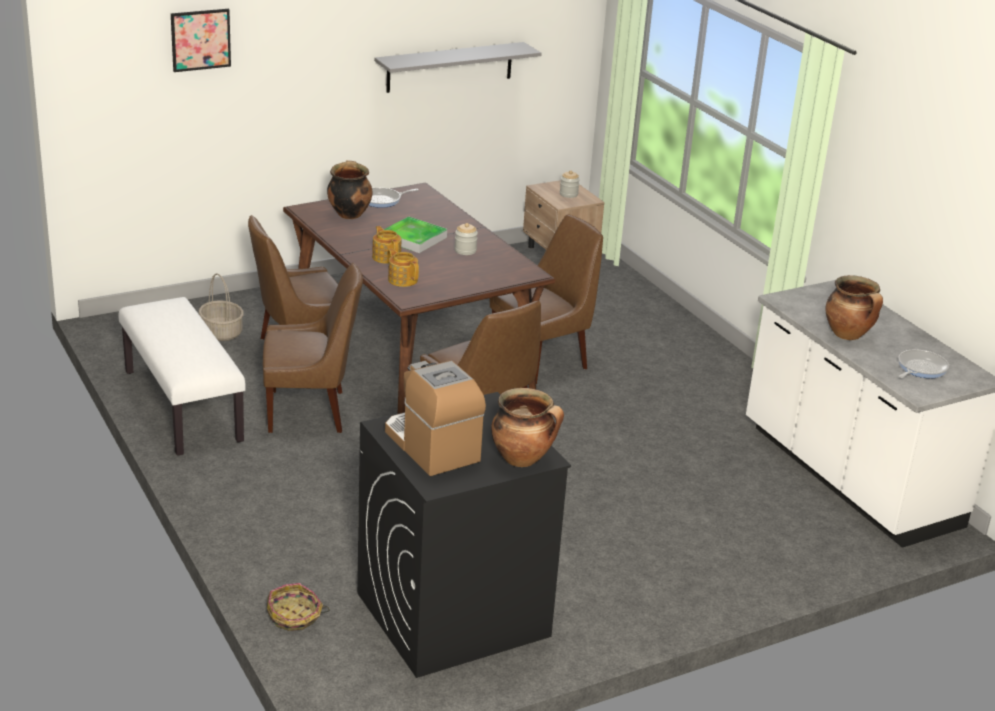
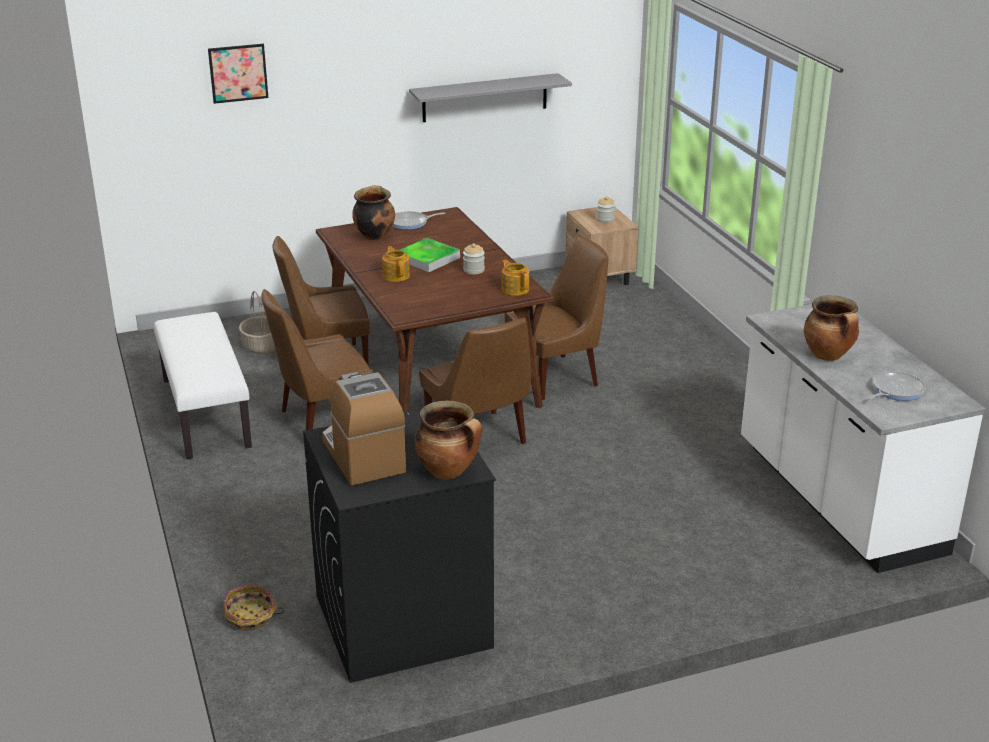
camera: 10 degrees right, 0 degrees up
(310, 412) = (321, 421): brown chair -> brown chair turned 150 degrees clockwise
(402, 279) = (404, 297): teapot -> teapot (515, 289)

